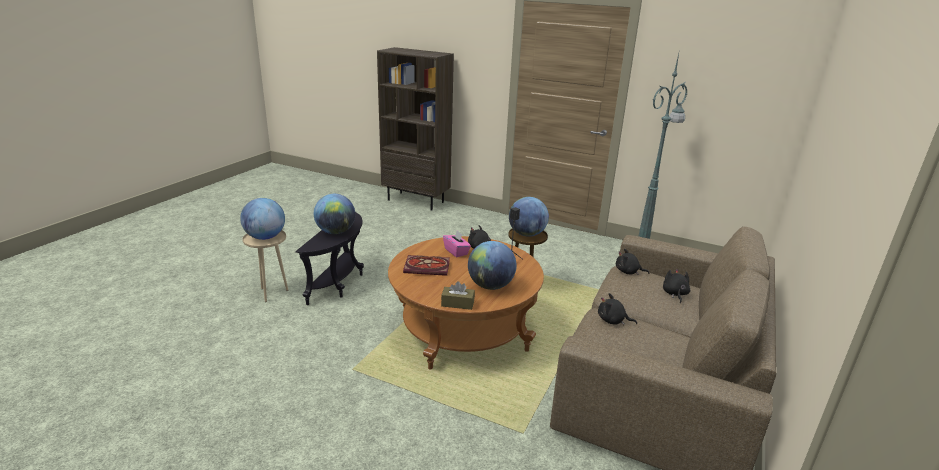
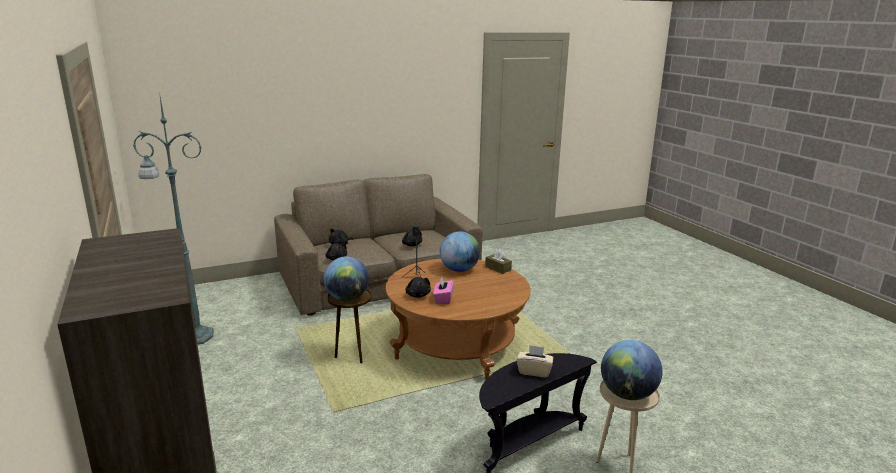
camera: 140 degrees left, 5 degrees down
(335, 232) = (534, 371): globe -> beige tissue box
(428, 267) = (486, 295): book -> none

